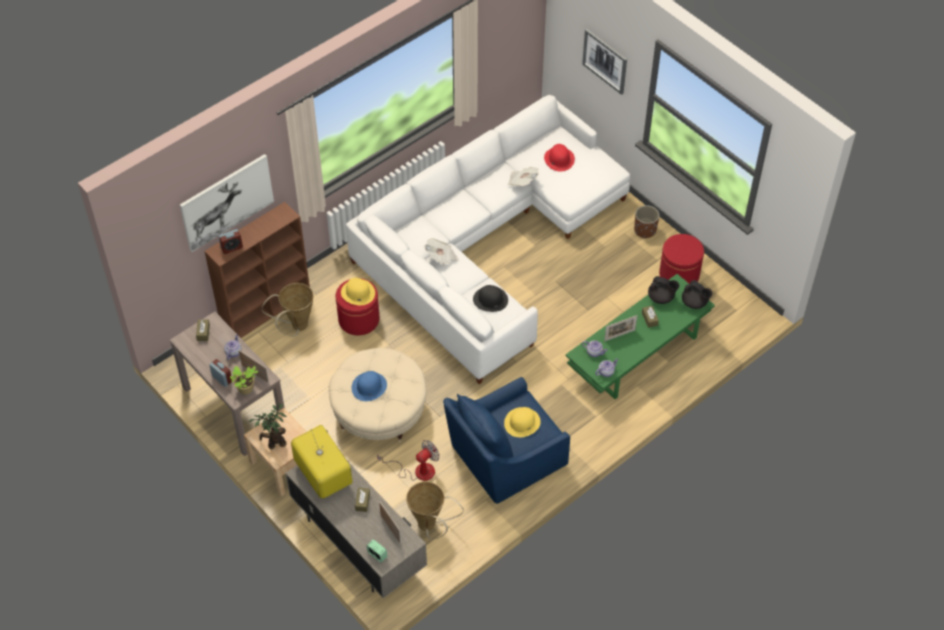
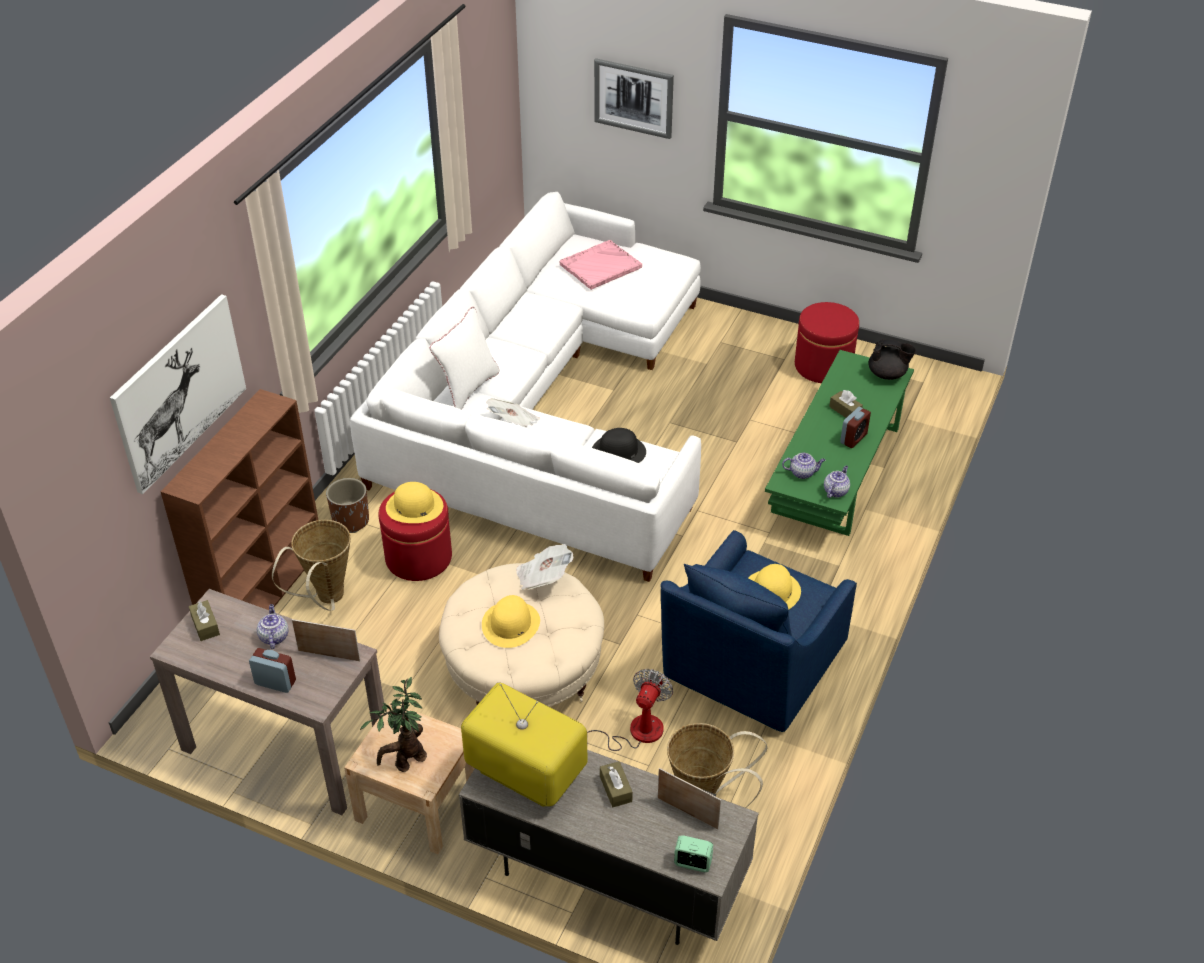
camera: 25 degrees left, 10 degrees down
(232, 248) = (206, 473): alarm clock -> alarm clock (853, 438)
(246, 389) = (326, 684): potted plant -> none
(369, 387) = (511, 624): blue hat -> yellow hat
(428, 223) = (468, 388): none -> white pillow
(522, 182) = (568, 304): newspaper -> newspaper (543, 577)
(559, 159) = (600, 266): red hat -> pink tray
(619, 335) = (821, 442): picture frame -> none
(645, 230) = (744, 331): brown planter -> brown planter (351, 521)
(661, 297) = (841, 382): black teapot -> none

